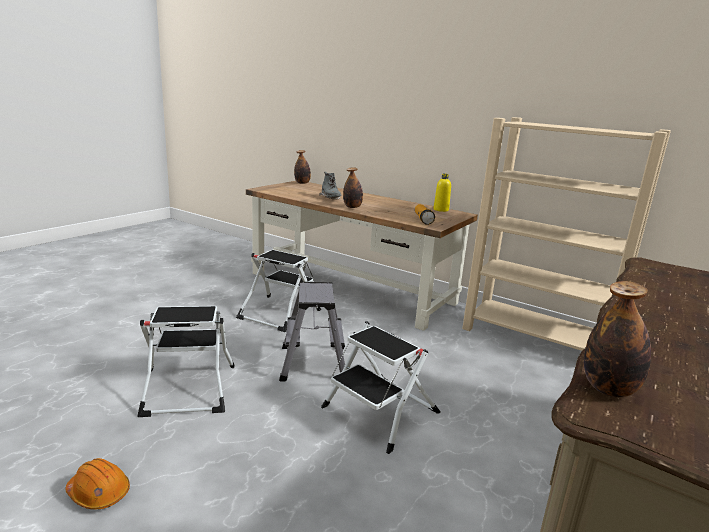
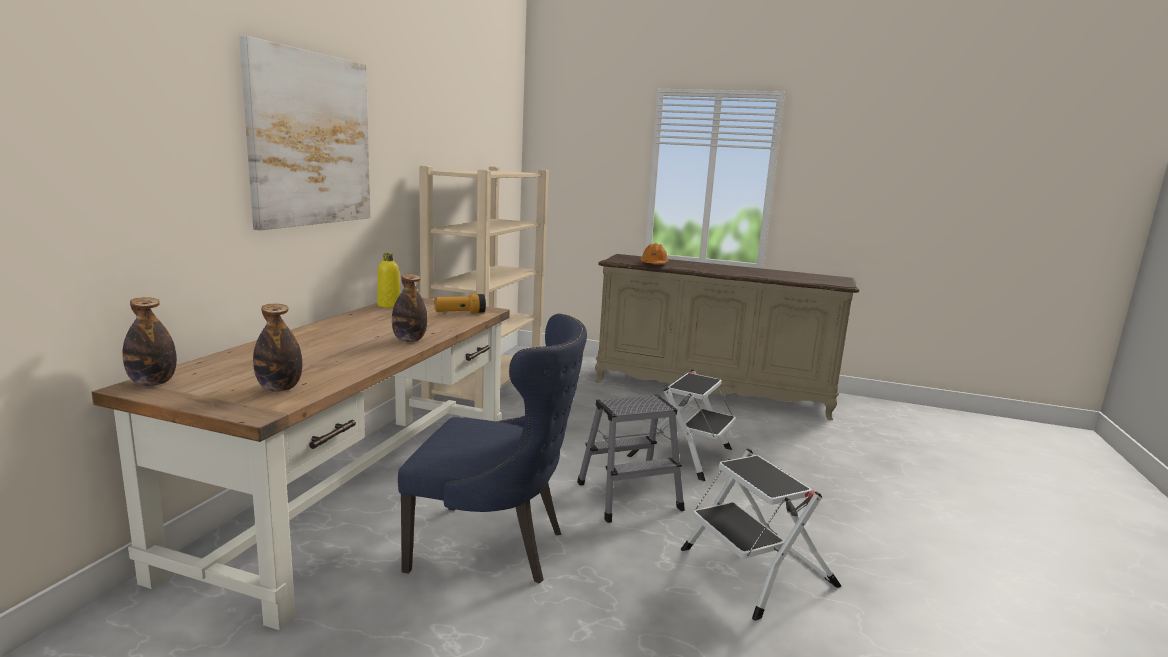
camera: 105 degrees left, 5 degrees down
(99, 493) = (933, 565): orange hard hat -> orange hard hat (654, 264)
(279, 312) = (495, 547): step ladder -> blue chair
(330, 198) = (342, 353): grey boot -> none
(413, 94) = (311, 140): none -> picture
(608, 389) = (820, 282): bottle -> bottle (279, 388)

